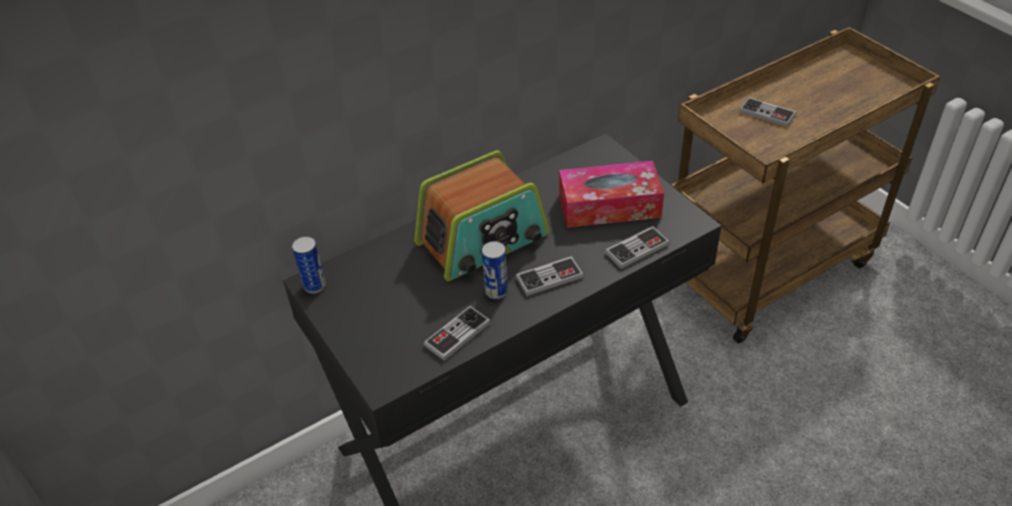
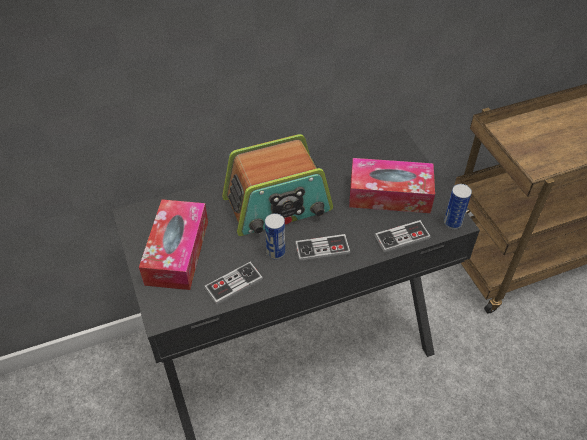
camera: 10 degrees right, 5 degrees up
(314, 286) = (134, 219): can -> can (452, 223)
(378, 313) = (177, 252): none -> tissue box
(767, 114) = (547, 135): game controller -> none

